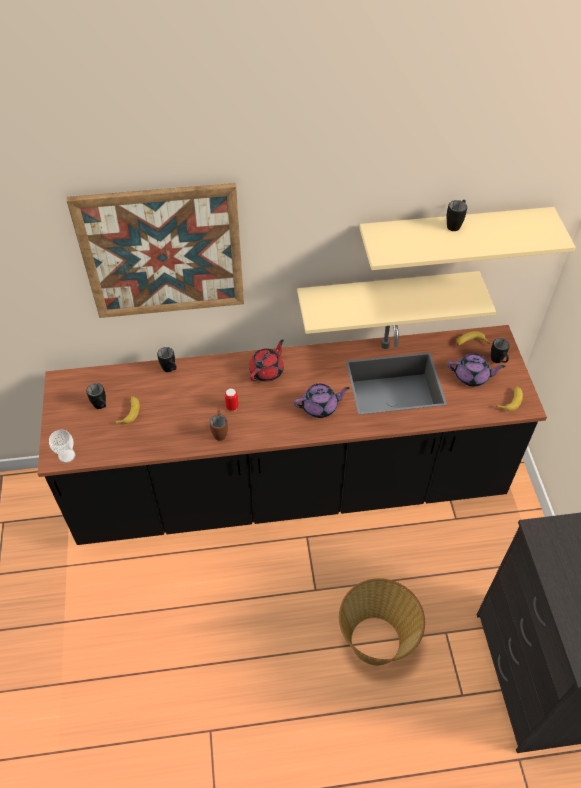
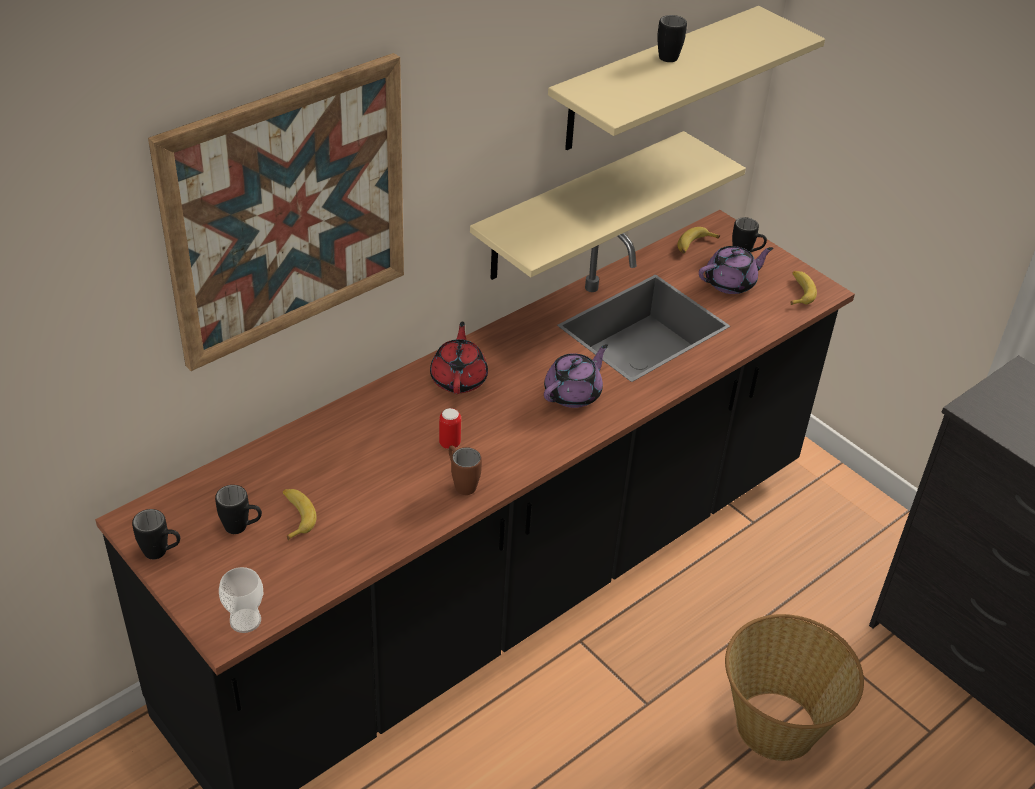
camera: 35 degrees left, 10 degrees down
(170, 370) = (311, 434): black mug -> black mug (162, 553)

